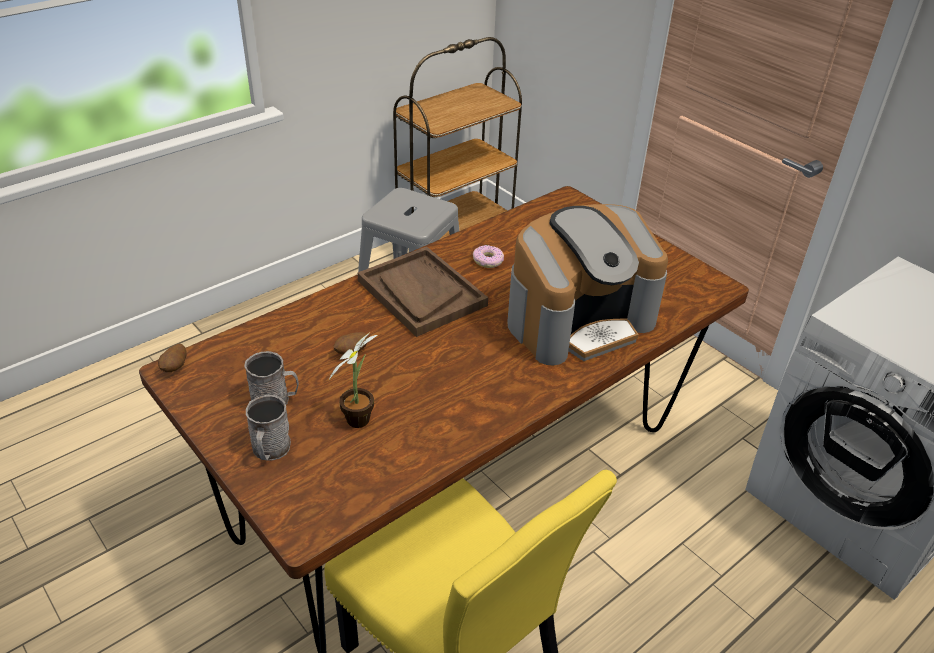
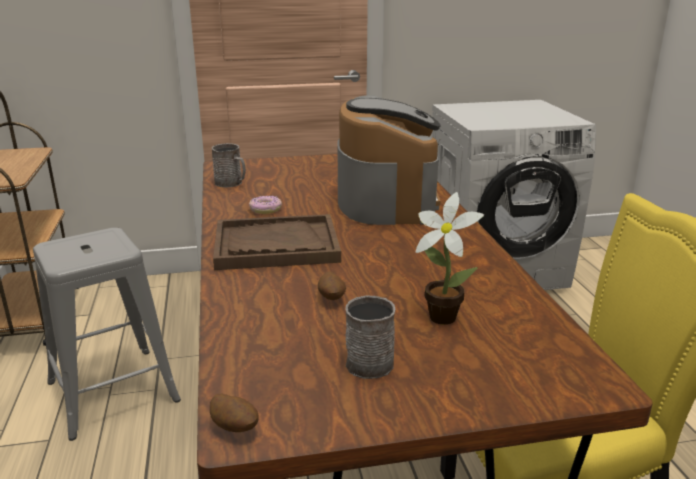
camera: 60 degrees left, 15 degrees down
(270, 450) = (459, 381): grey mug -> grey mug (231, 183)

